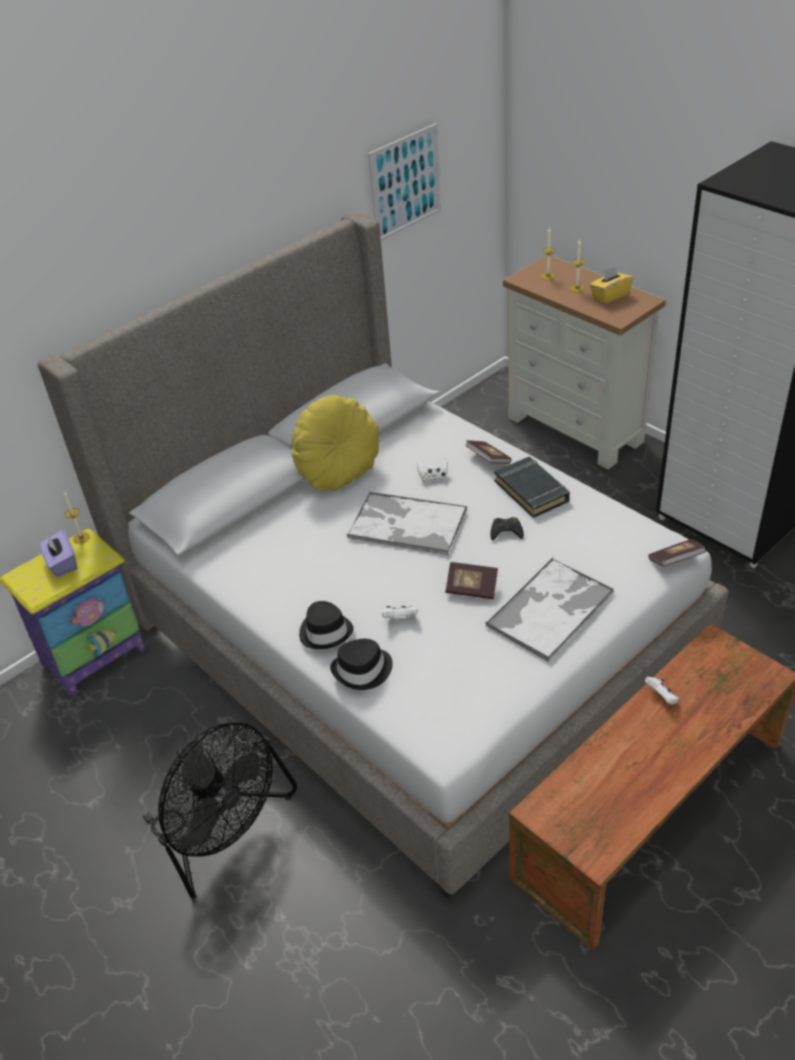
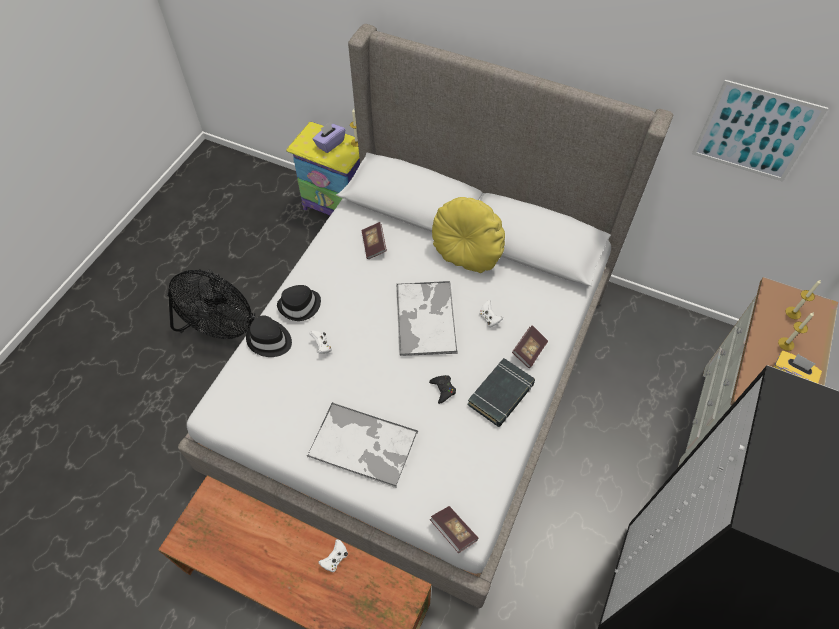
camera: 65 degrees right, 15 degrees up
(471, 588) = (369, 383): book -> book (374, 245)

